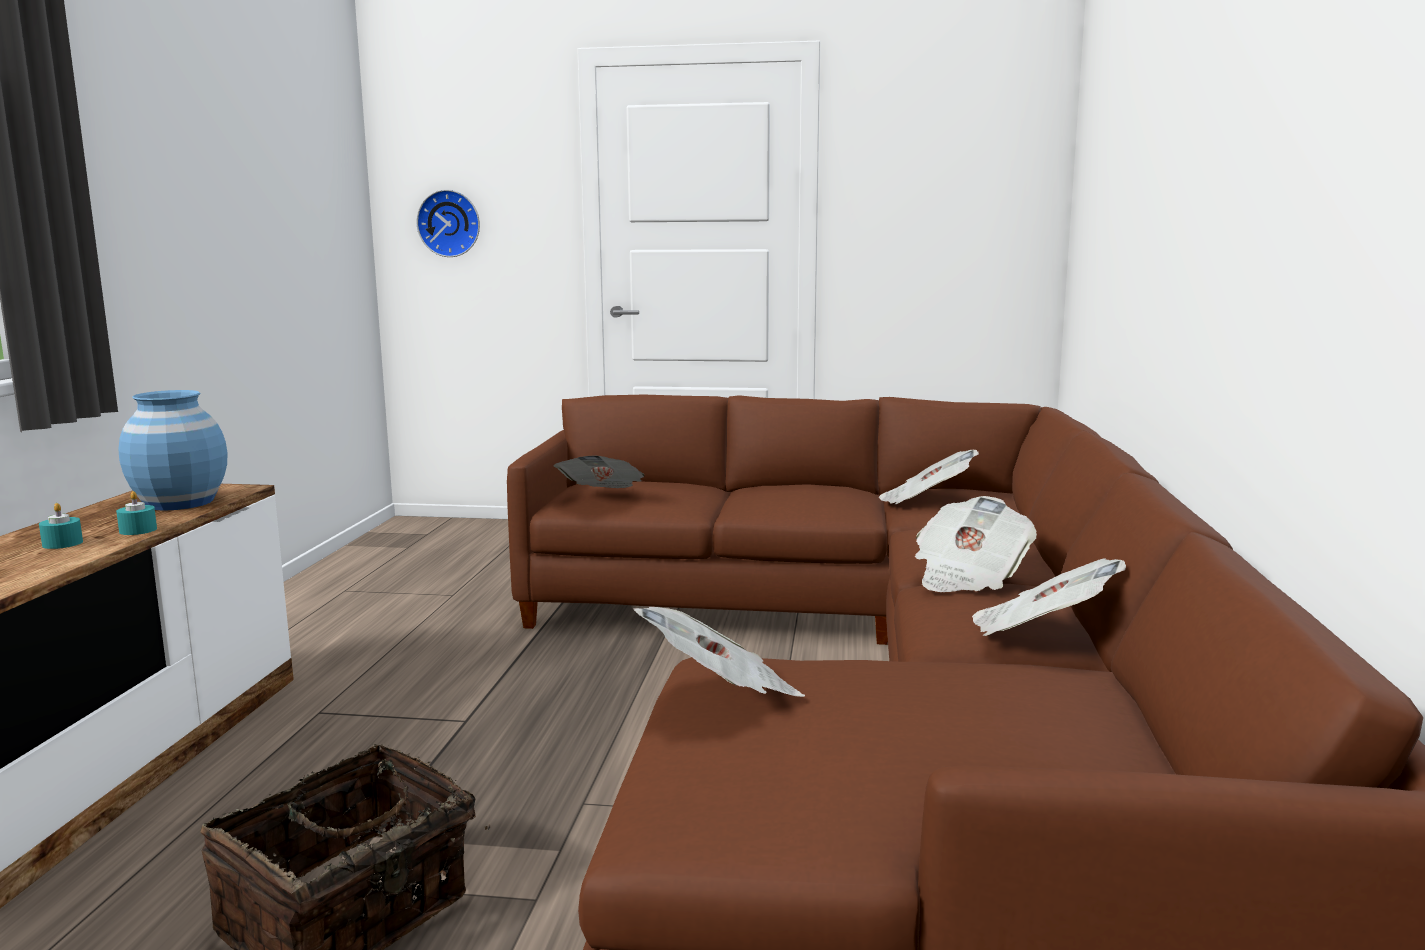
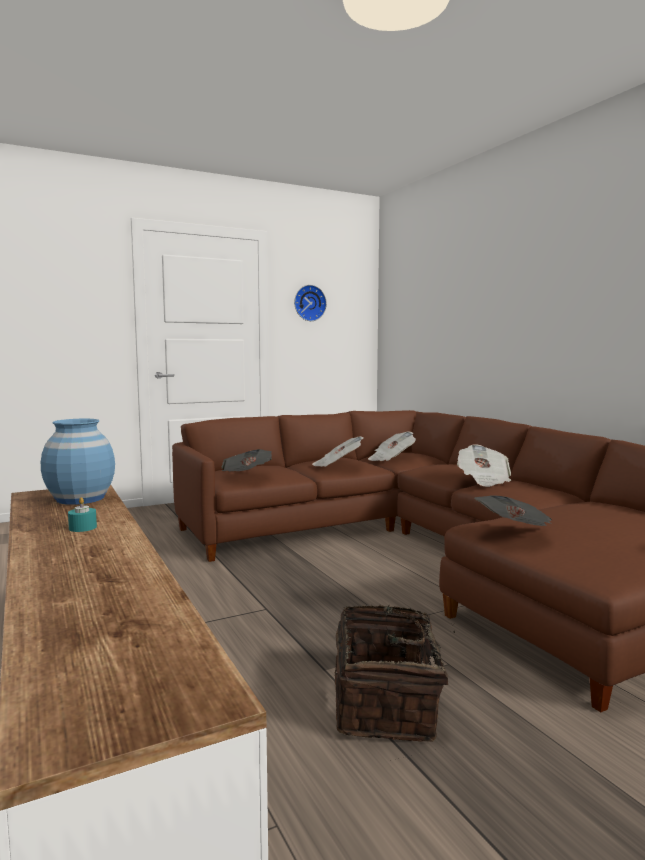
camera: 35 degrees left, 5 degrees down
(138, 530) = (110, 514): turquoise candle -> none
(450, 223) = (41, 319): wall clock -> wall clock (309, 303)
(1040, 633) = (553, 492): newspaper -> newspaper (337, 465)

